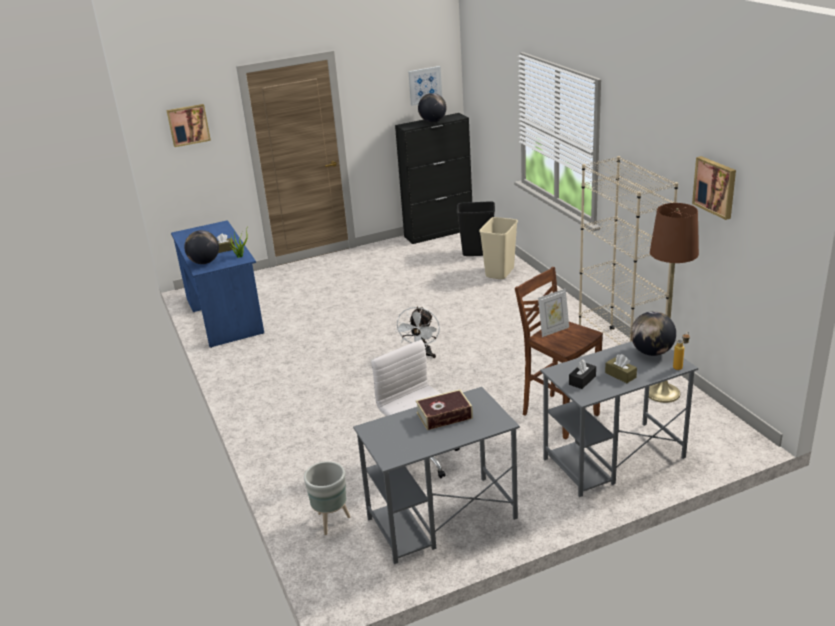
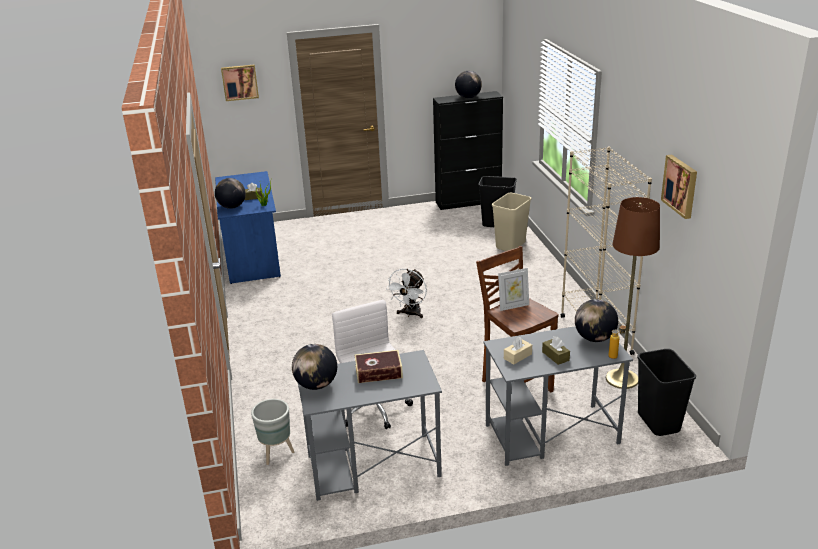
camera: 10 degrees right, 0 degrees up
(383, 438) = (316, 385): none -> globe
(425, 85) = (465, 63): picture -> none
(582, 380) = (517, 356): black tissue box -> beige tissue box
(715, 431) = (659, 423): none -> black trash can

